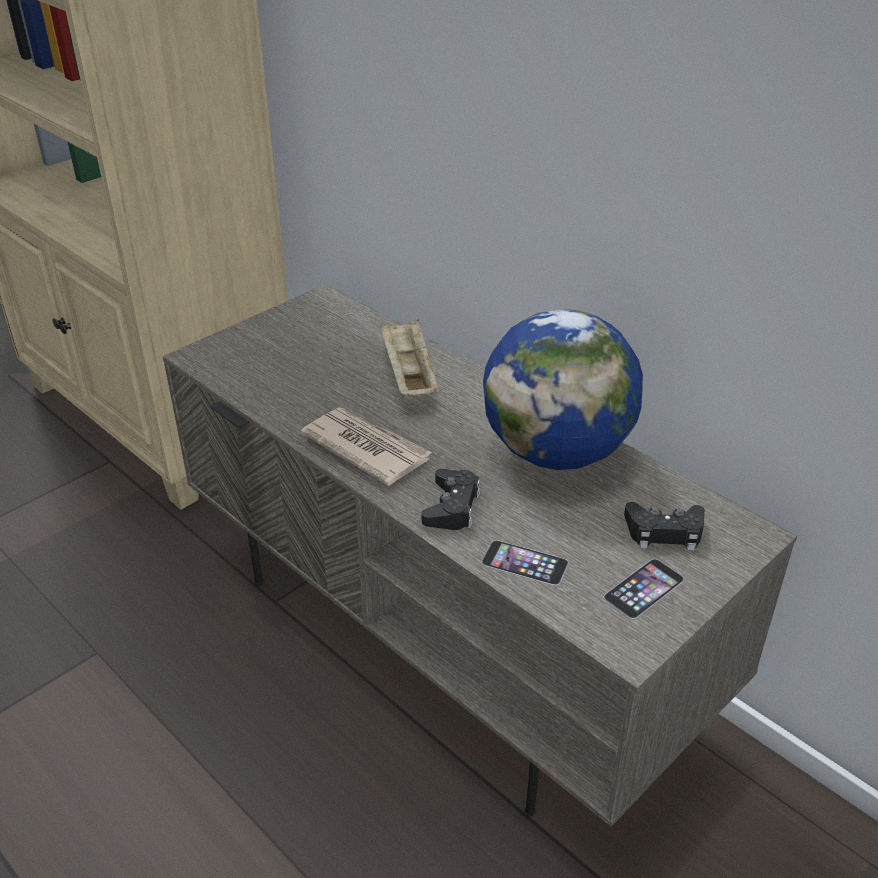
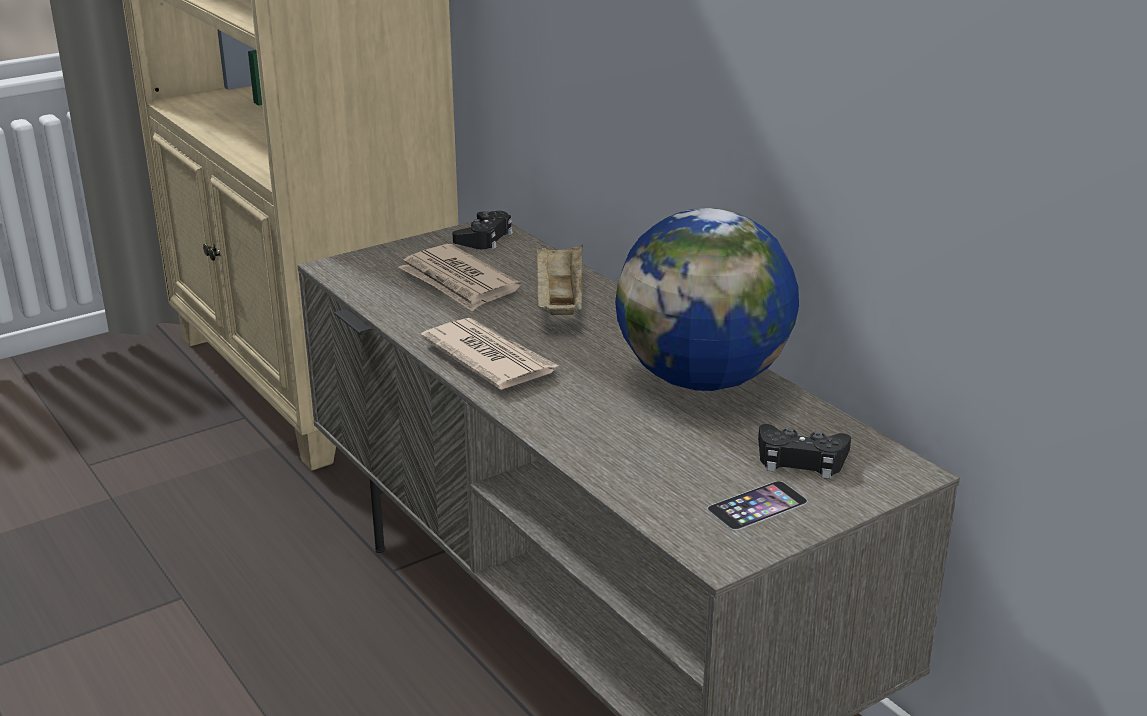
camera: 10 degrees right, 10 degrees down
(314, 364) = (458, 282): none -> newspaper
(452, 507) = (565, 416): black game controller -> black game controller (484, 238)
(524, 562) = (629, 470): phone -> none

